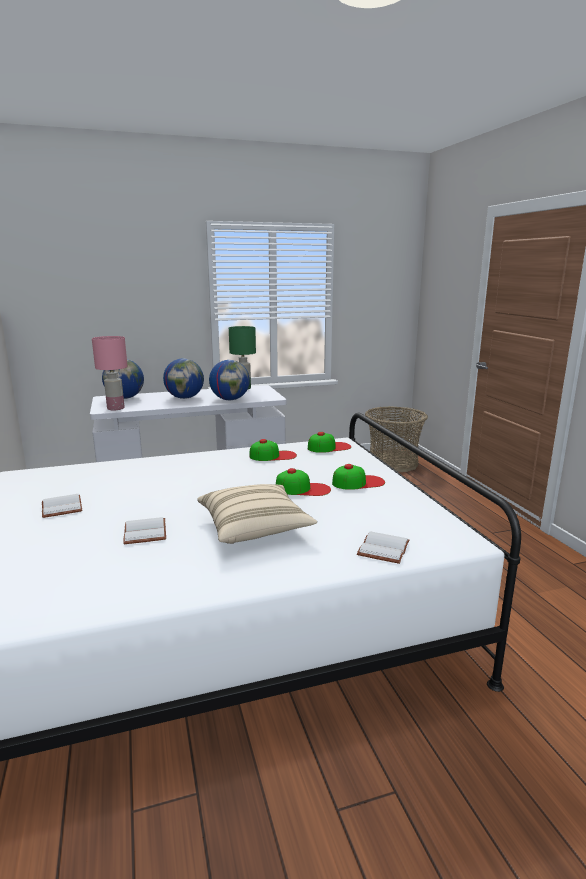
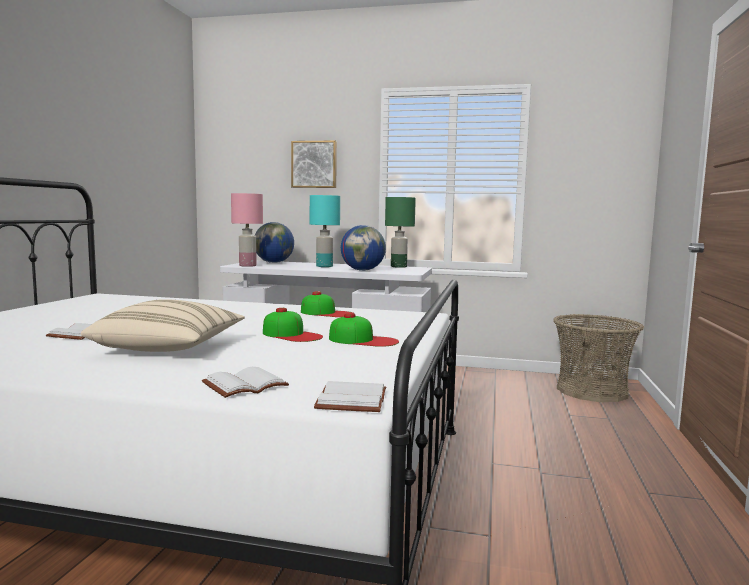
camera: 30 degrees right, 10 degrees down
(60, 507) = (73, 313): white book -> white book (350, 399)
(143, 295) = (314, 164): none -> picture
(185, 398) = (324, 266): globe -> turquoise table lamp
(329, 447) = (403, 316): cap -> none

